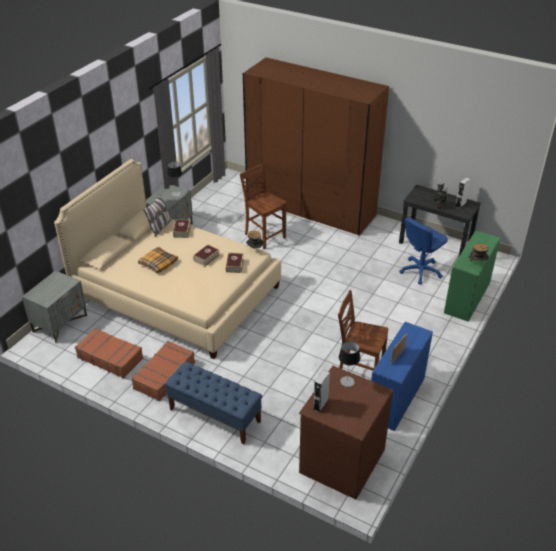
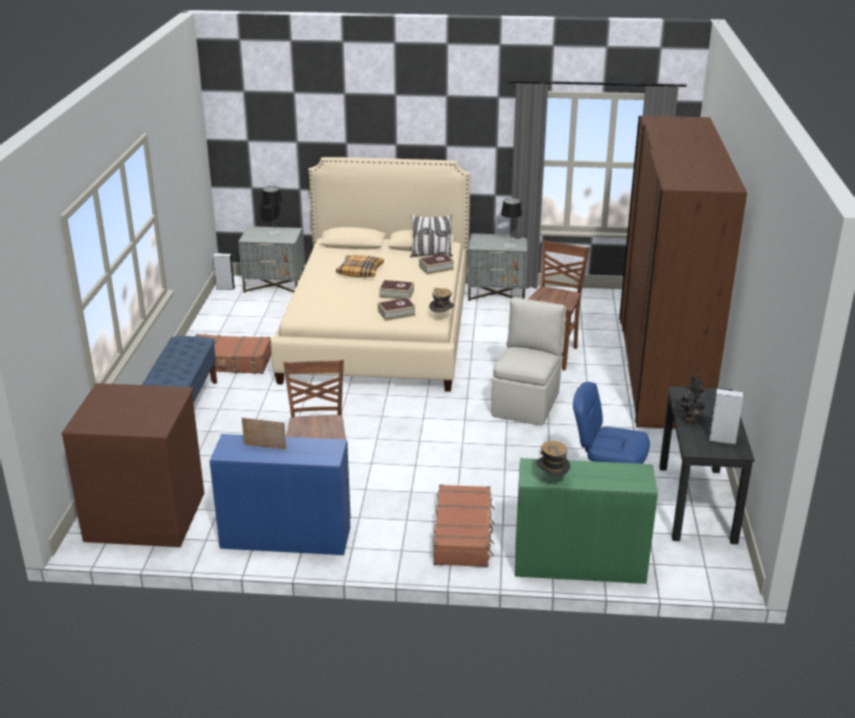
camera: 65 degrees right, 10 degrees down
(110, 357) = (239, 325): brown suitcase -> brown suitcase (463, 534)
(311, 263) = (526, 403): none -> beige chair
(320, 404) = (115, 393): grey speaker -> grey speaker (225, 288)
(347, 381) = (166, 402): table lamp -> table lamp (274, 232)

